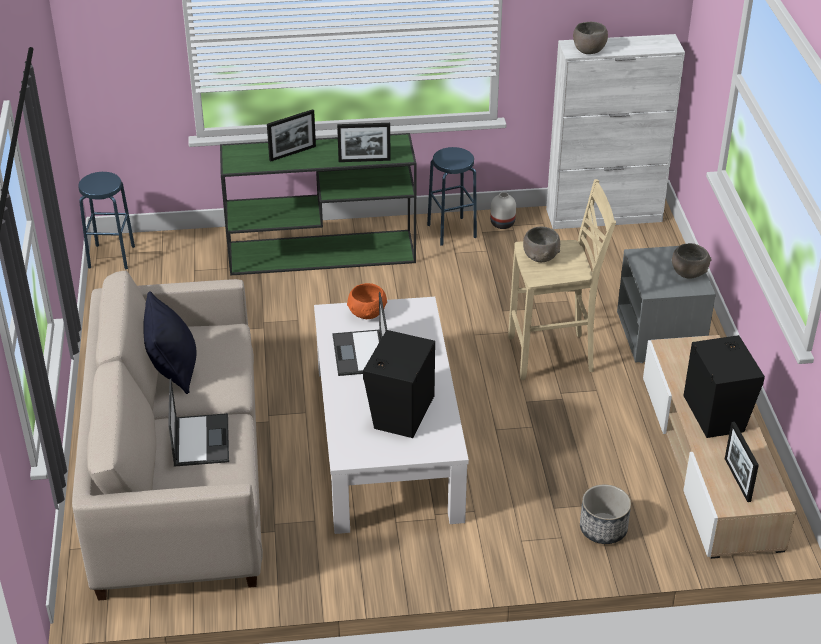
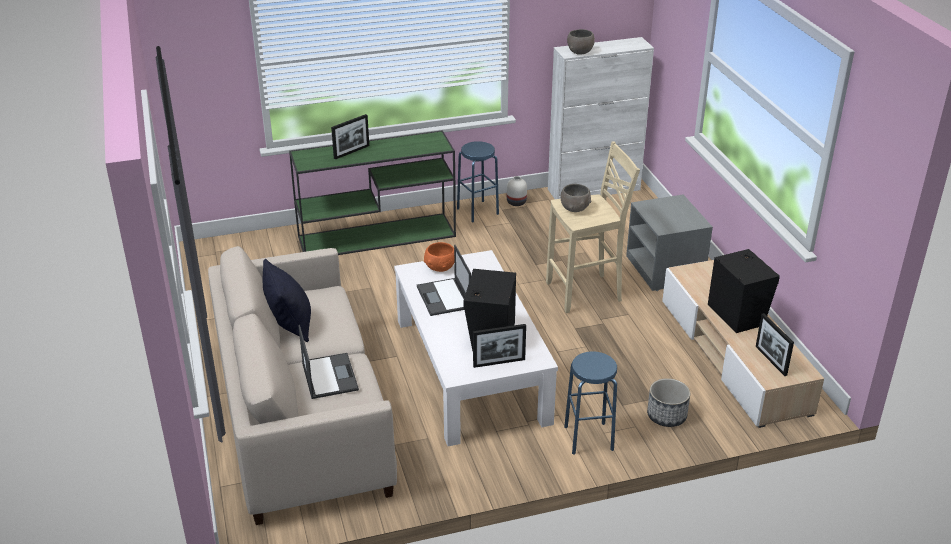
camera: 10 degrees left, 5 degrees down
(111, 257) = (200, 256): blue stool -> blue stool (588, 438)
(364, 160) = (412, 152): picture frame -> picture frame (499, 362)
(689, 272) = (687, 213): grey bowl -> none

